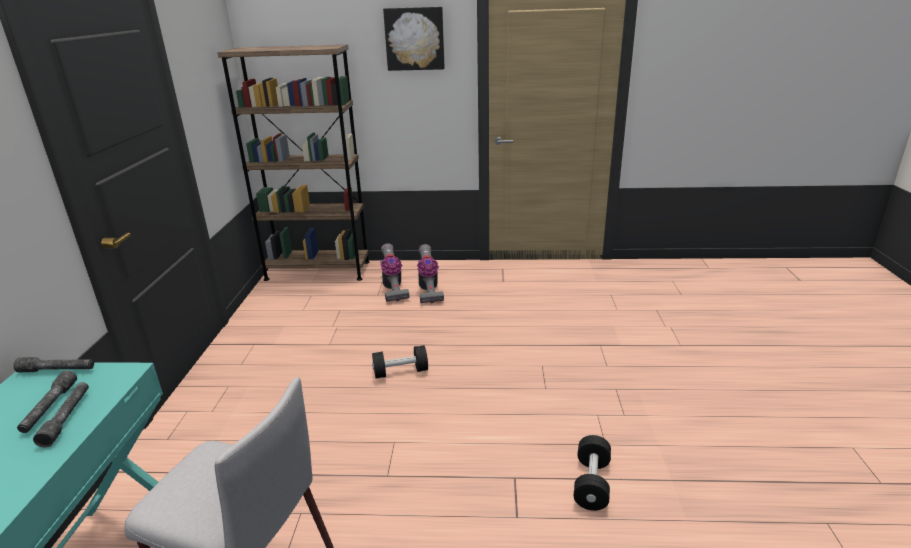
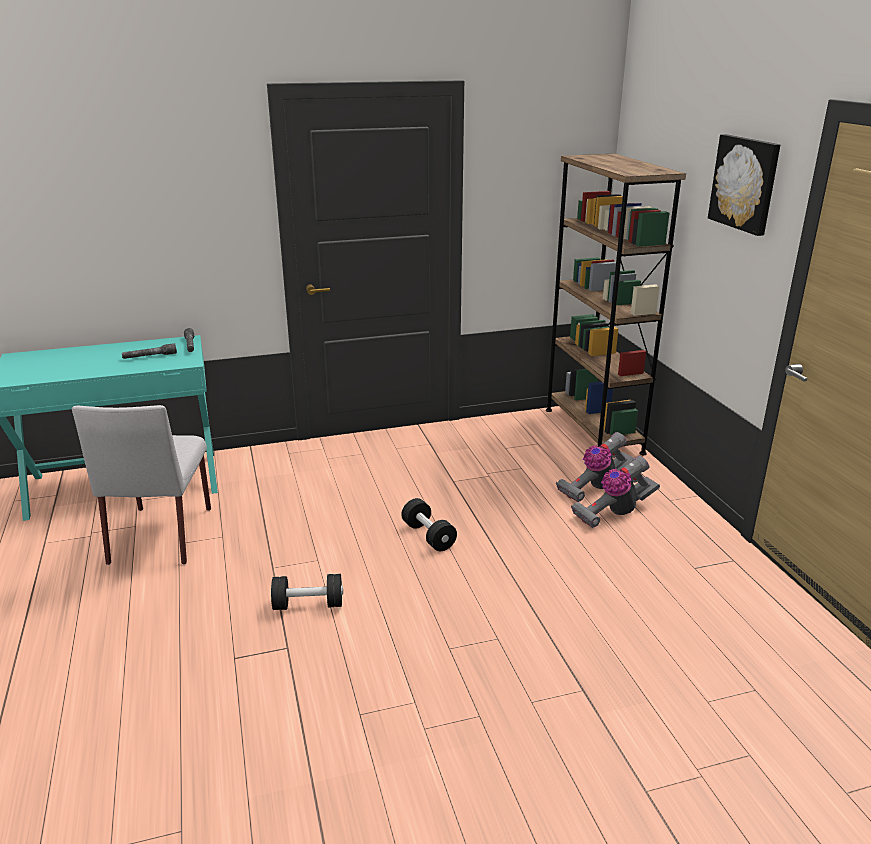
camera: 70 degrees right, 0 degrees up
(67, 417) = (139, 364): grey flashlight -> none
(591, 483) = (291, 708): black dumbbell -> black dumbbell (308, 604)

